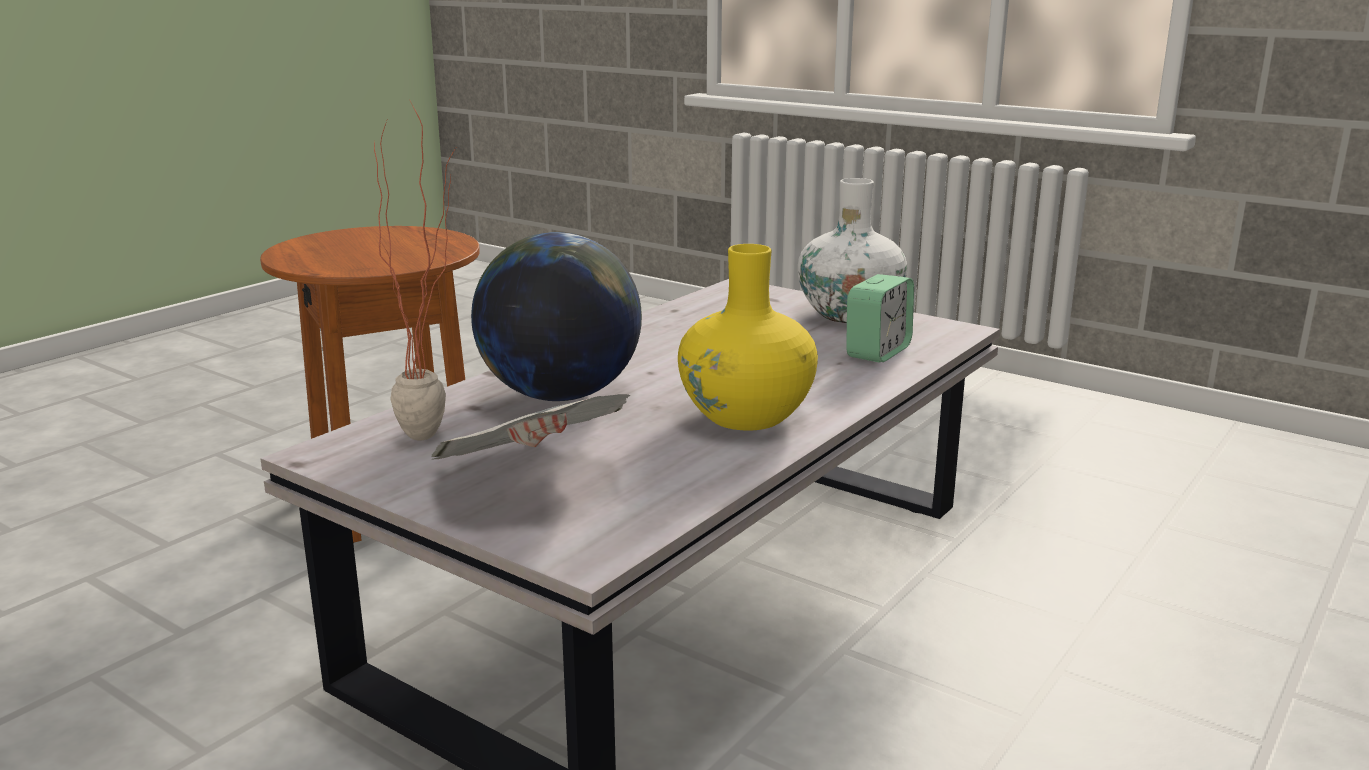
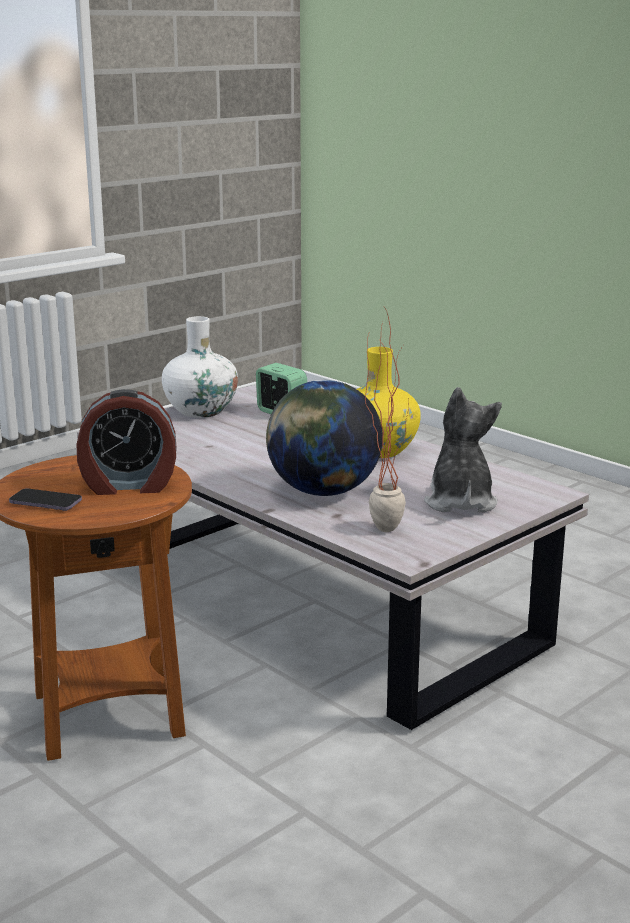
camera: 80 degrees left, 0 degrees up
(332, 241) = (45, 502): none -> phone
(372, 258) = (129, 485): none -> alarm clock
(531, 479) = (459, 502): newspaper -> plush toy

